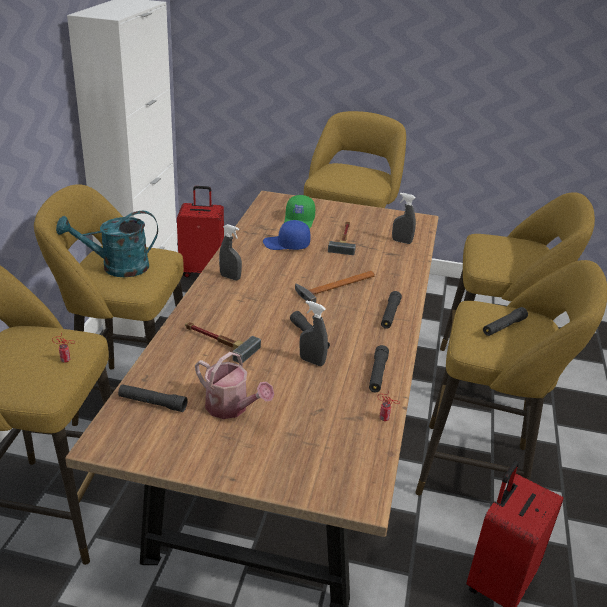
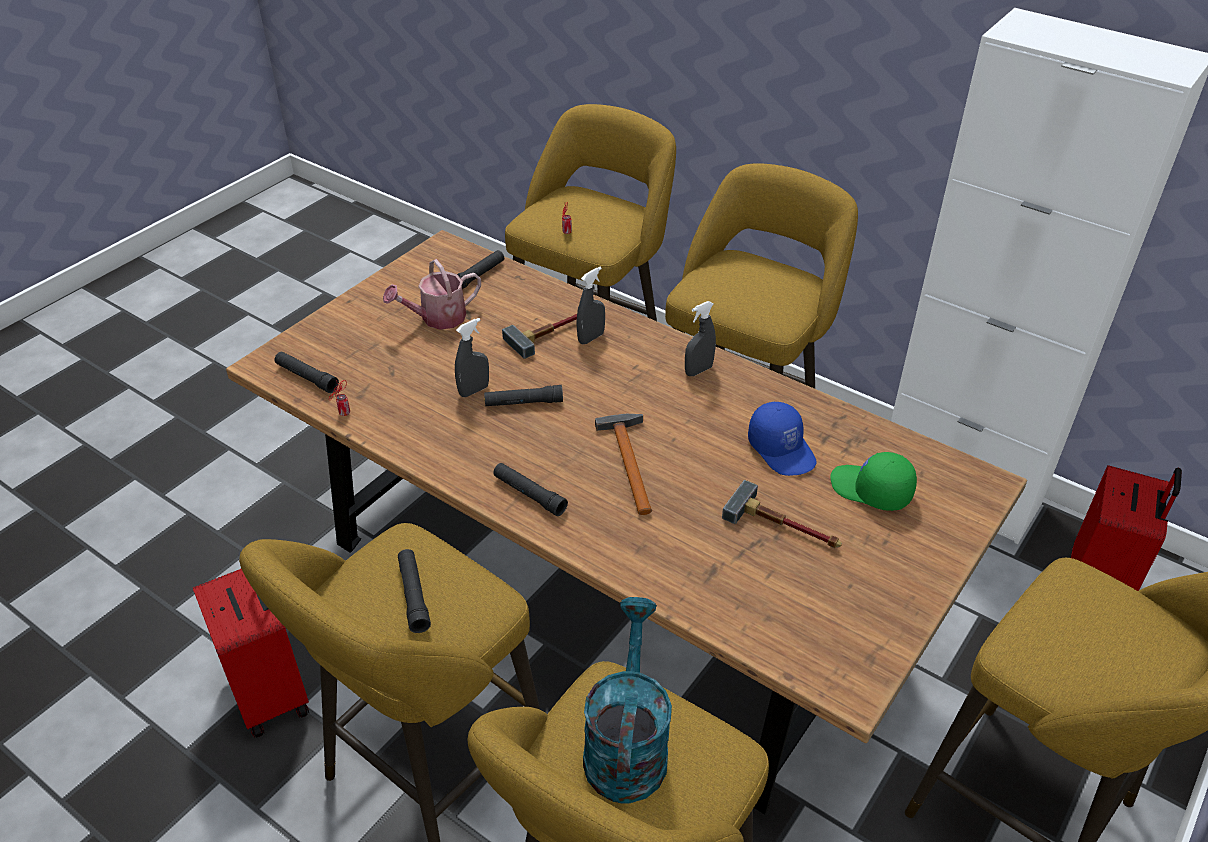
camera: 115 degrees right, 10 degrees up
(117, 268) = (743, 278): turquoise watering can -> turquoise watering can (626, 744)
(286, 245) = (782, 449): blue cap -> blue cap turned 120 degrees clockwise
(377, 374) = (416, 435): black flashlight -> black flashlight (307, 377)
(401, 241) = (755, 607): grey spray bottle -> grey spray bottle (591, 338)

